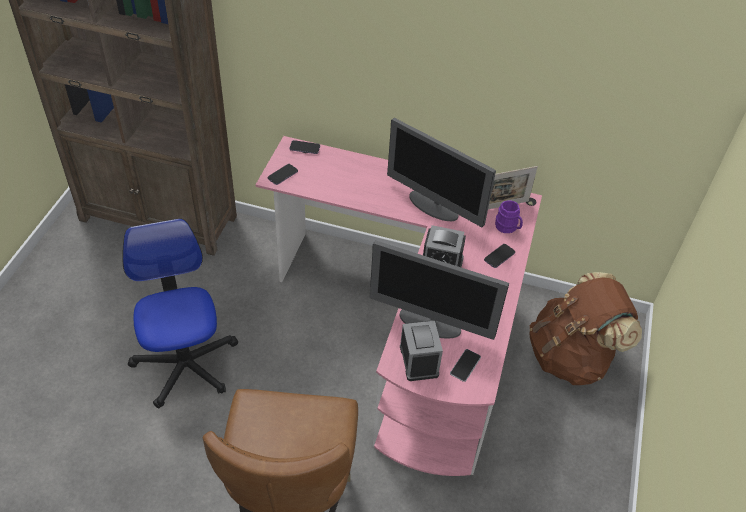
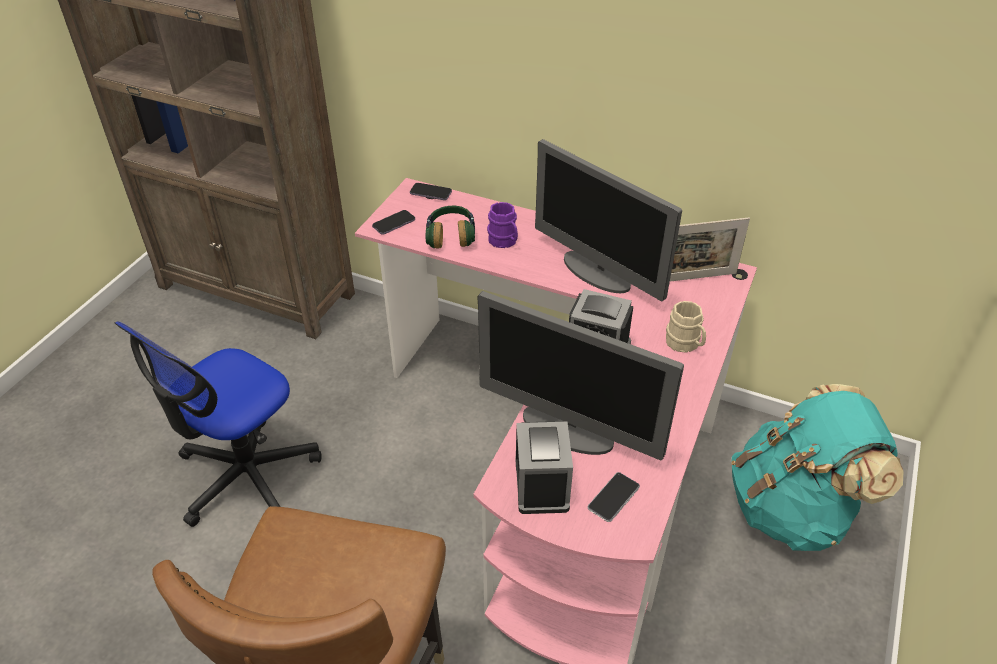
camera: 10 degrees right, 5 degrees down
(185, 364) = (247, 475): office chair -> office chair turned 135 degrees counterclockwise
(326, 183) = (451, 236): none -> headphones
(499, 256) = (685, 344): phone -> beige mug
(508, 228) = (702, 306): purple mug -> purple mug (504, 242)
(571, 356) = (793, 508): brown backpack -> turquoise backpack

